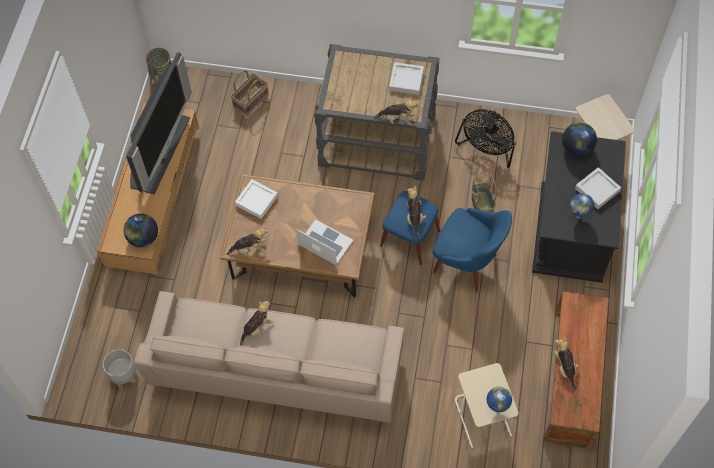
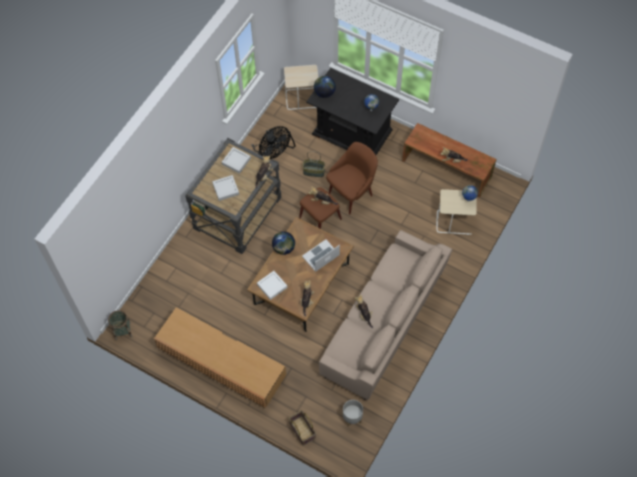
camera: 70 degrees left, 0 degrees up
(143, 238) = (266, 367): globe -> globe (284, 248)
(159, 151) = (200, 339): television -> none
(250, 100) = (168, 279): basket -> basket (301, 431)
(445, 255) = (340, 203): blue armchair -> brown armchair
(597, 190) = (357, 94): grey tray -> grey tray (226, 189)

